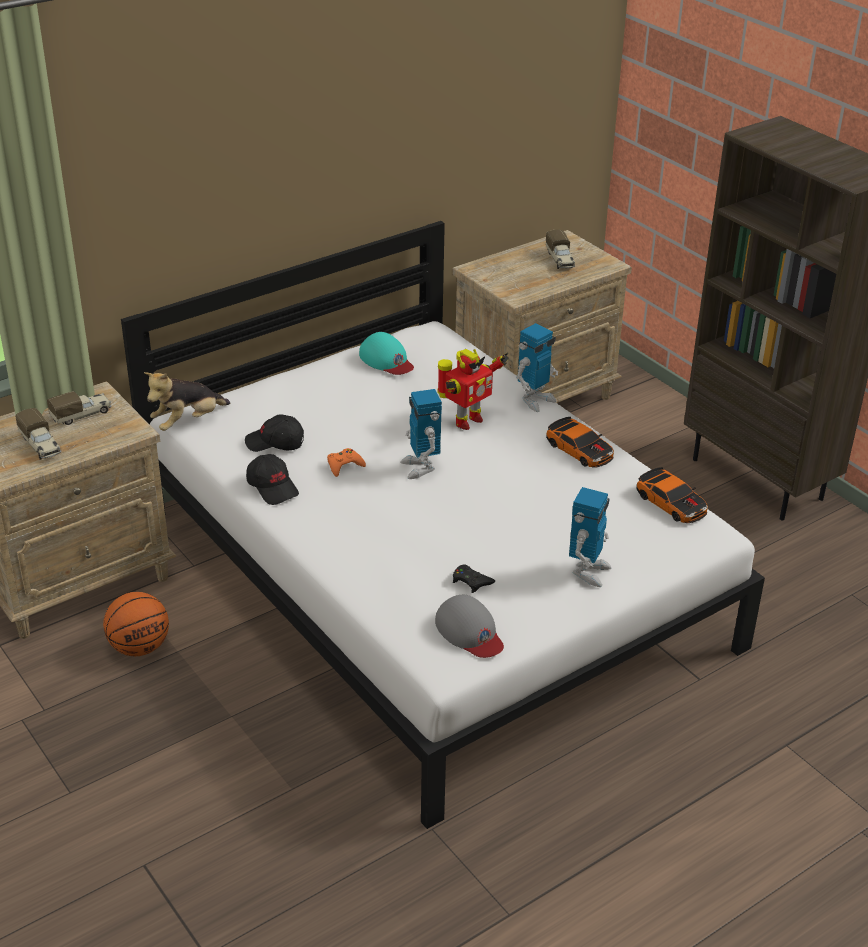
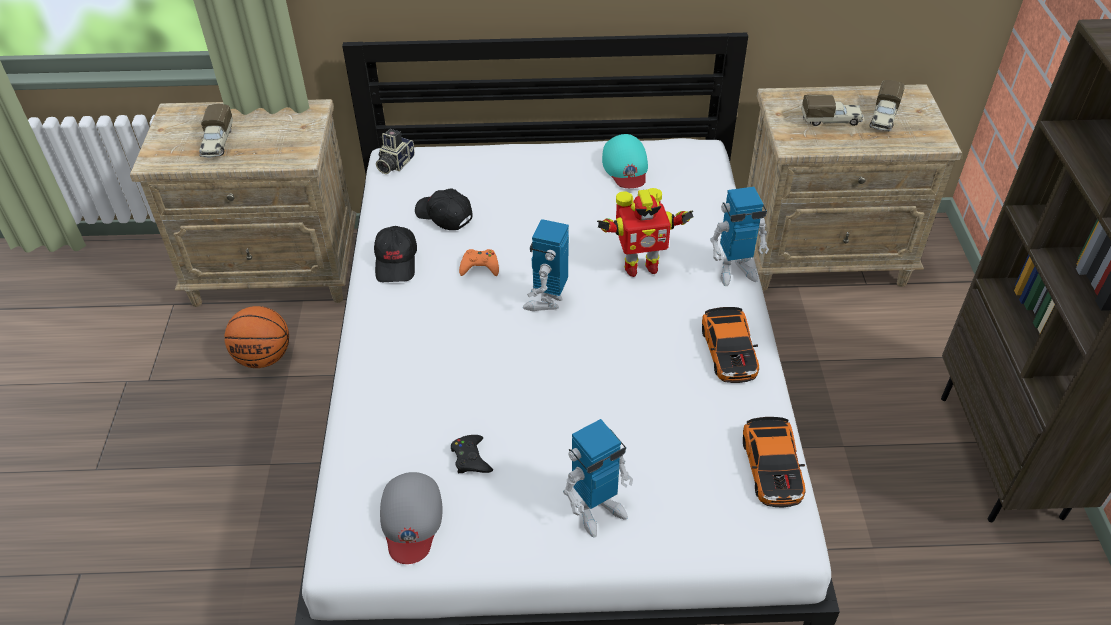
camera: 35 degrees right, 10 degrees up
(82, 415) = (278, 125): toy truck -> toy truck (831, 120)
(188, 422) = (394, 163): plush toy -> camera

